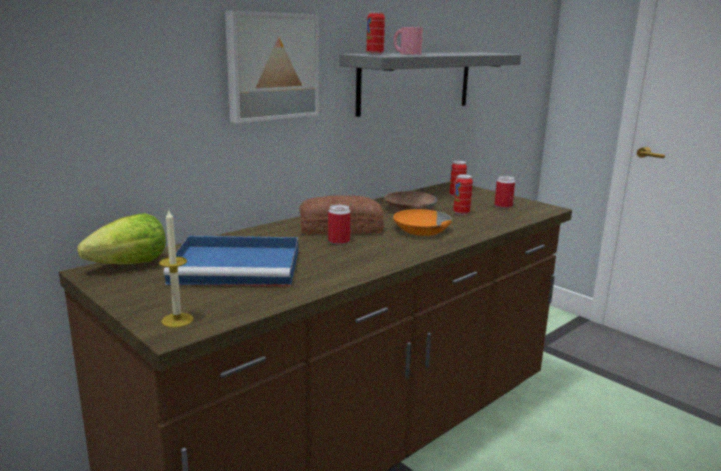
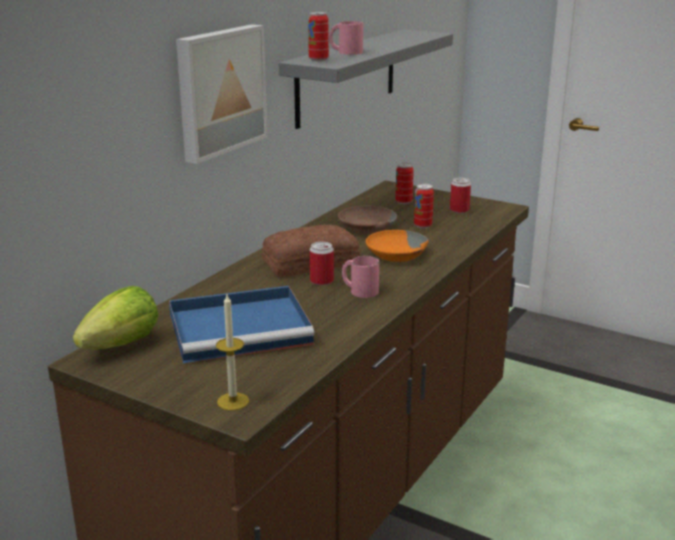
camera: 15 degrees left, 5 degrees up
(366, 251) = (359, 290): none -> pink mug

